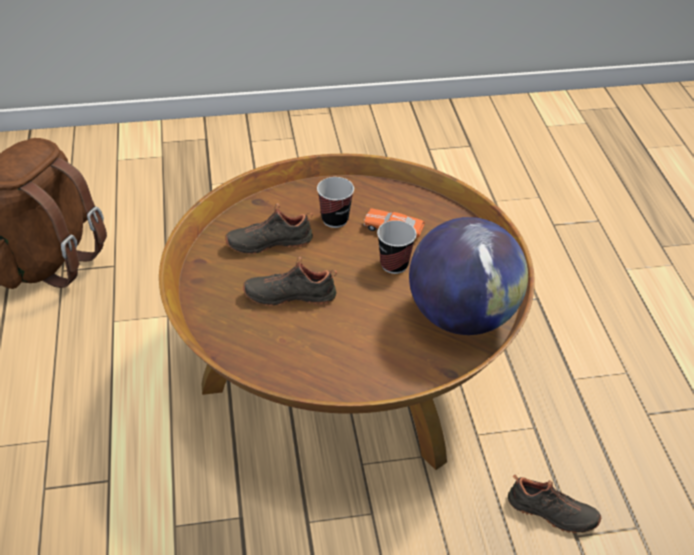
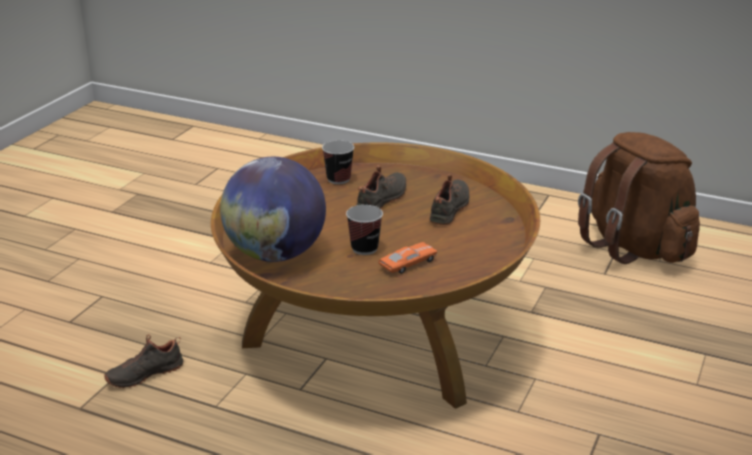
camera: 125 degrees right, 15 degrees down
(335, 219) = (449, 243): cup -> cup (338, 179)

